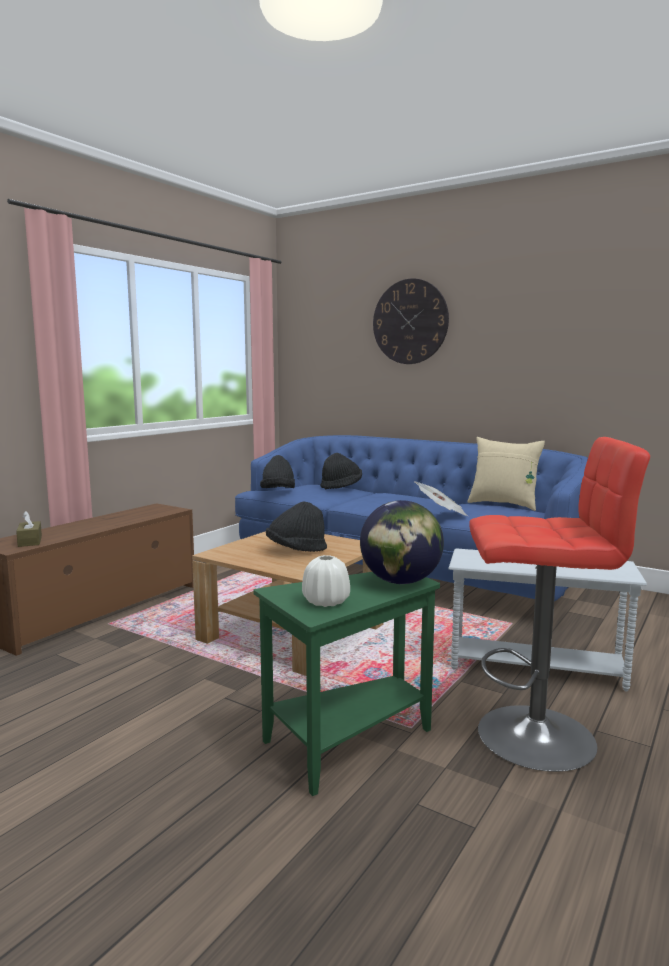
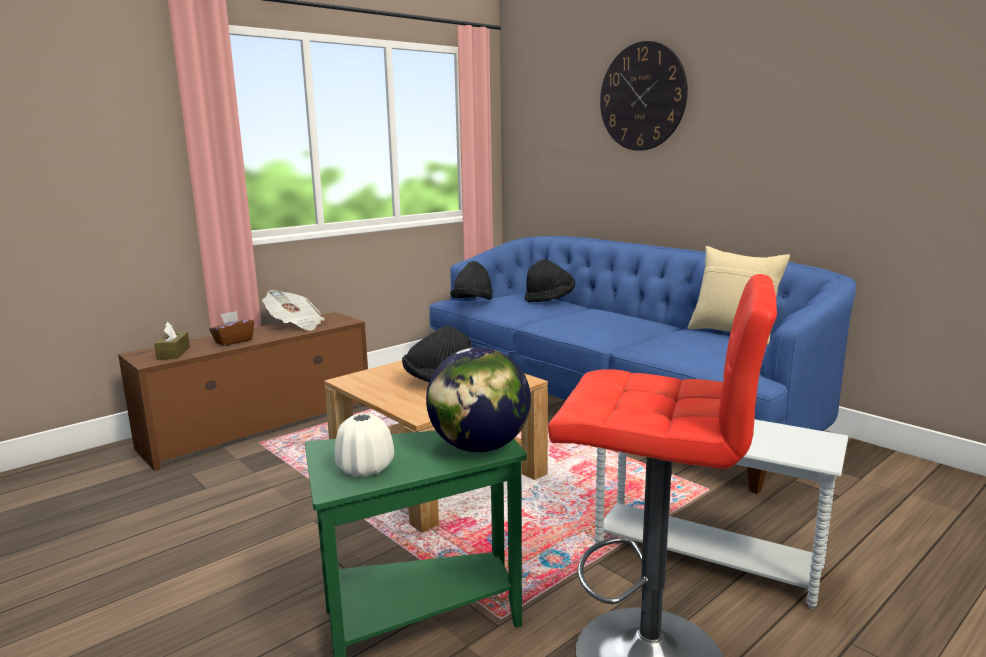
camera: 15 degrees right, 5 degrees up
(81, 529) = (233, 341): none -> brown tissue box
(441, 513) = (638, 343): newspaper -> newspaper (295, 325)

